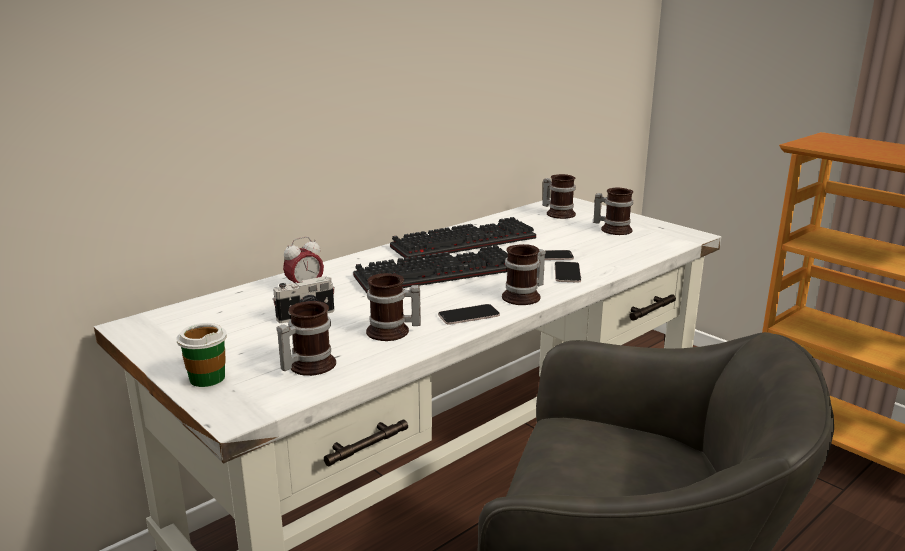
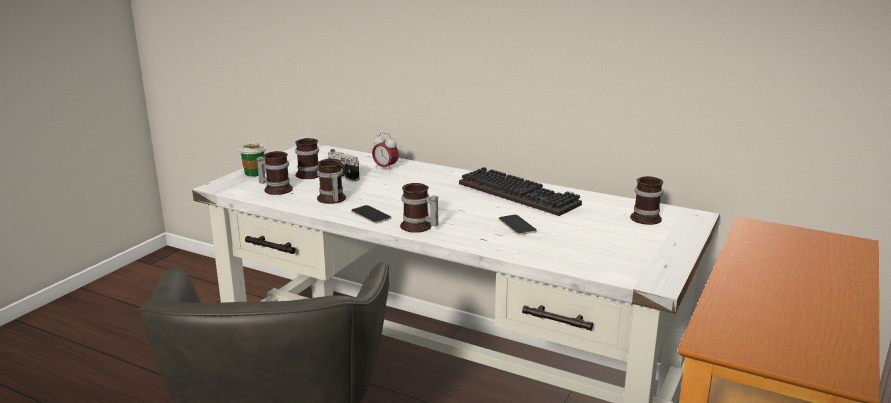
camera: 70 degrees right, 0 degrees up
(438, 272) = (444, 196): keyboard -> none
(567, 273) = (483, 236): phone -> none
(613, 229) = (627, 244): mug -> mug (310, 173)

